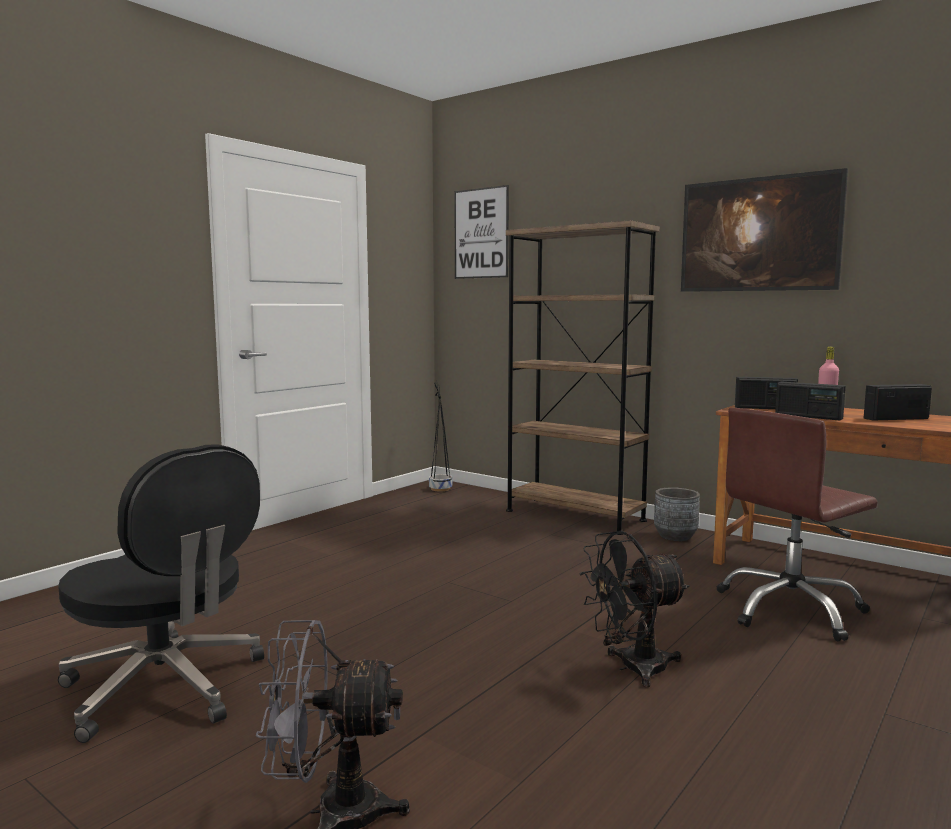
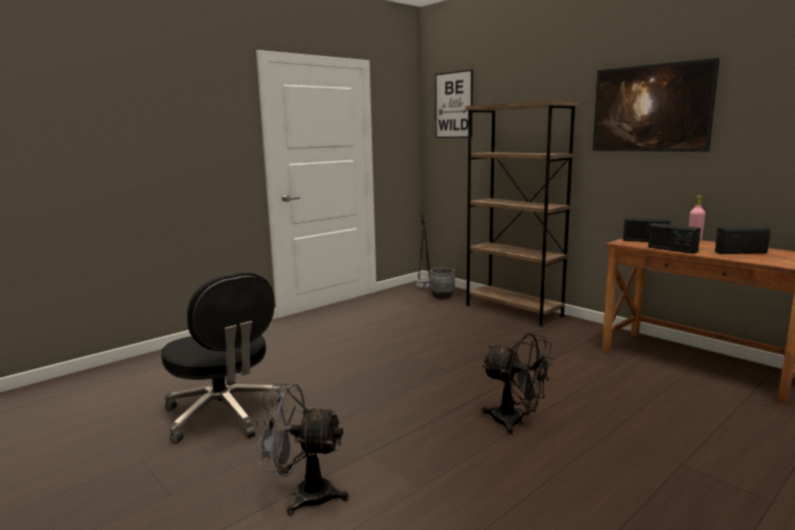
camera: 10 degrees right, 5 degrees up
(632, 668) = (515, 422): black fan -> black fan turned 135 degrees counterclockwise
(675, 536) = (582, 329): grey planter -> grey planter (442, 296)
(790, 610) = (645, 388): brown office chair -> none

